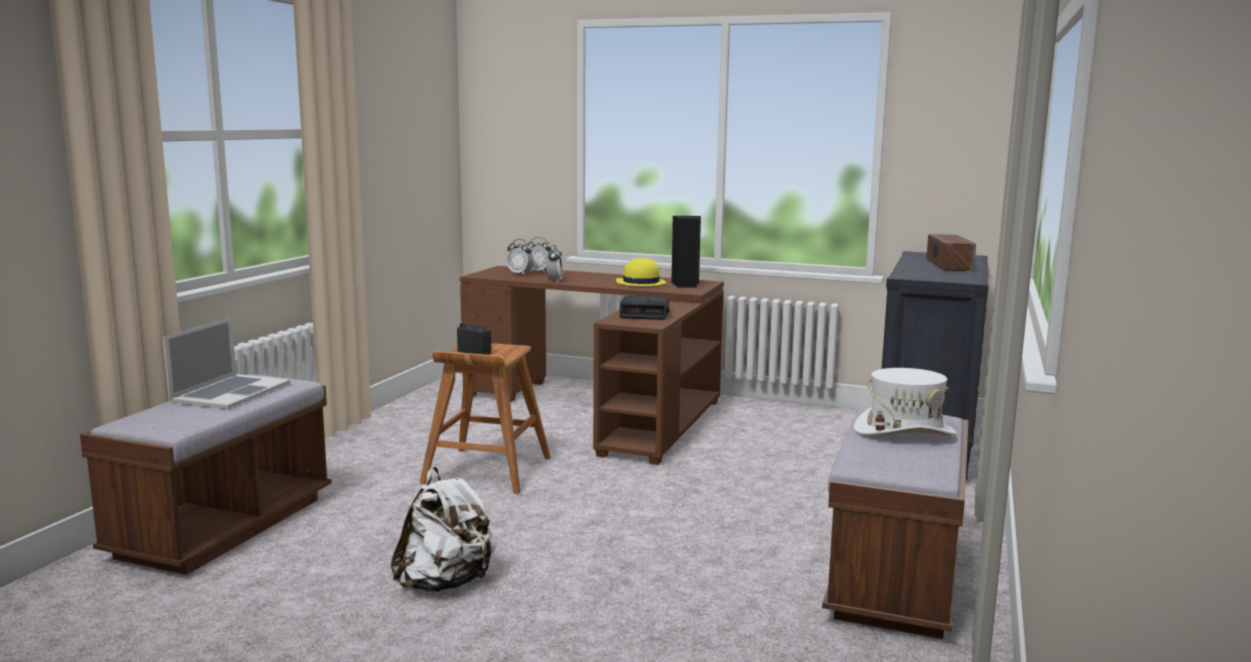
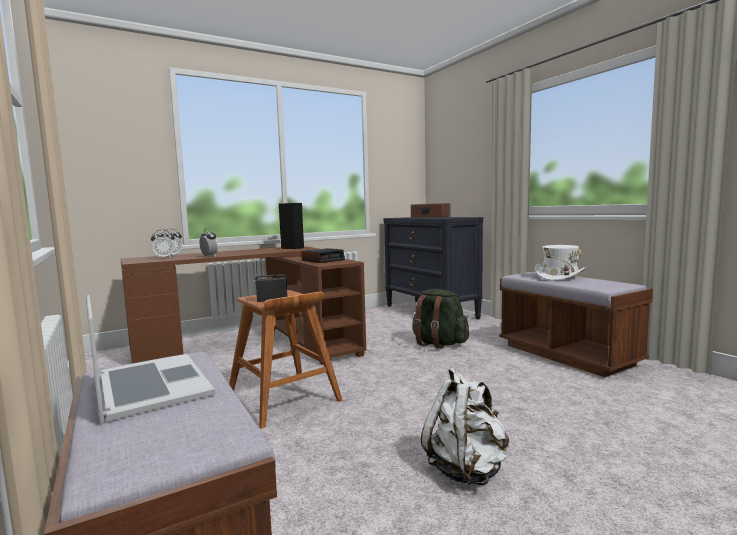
camera: 50 degrees left, 5 degrees down
(640, 283) = (266, 250): yellow hat -> none
(780, 489) = (438, 344): none -> green backpack

